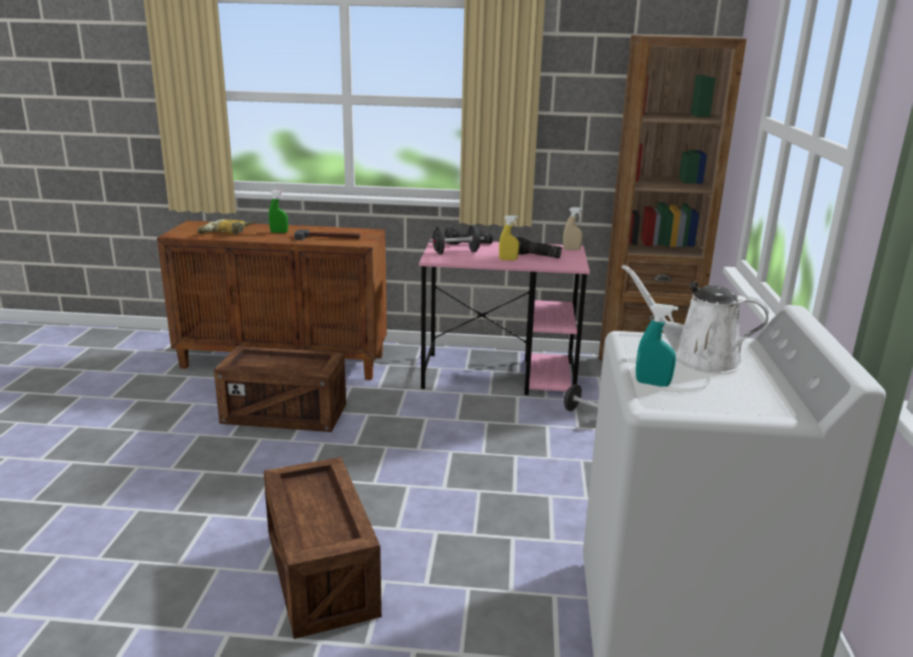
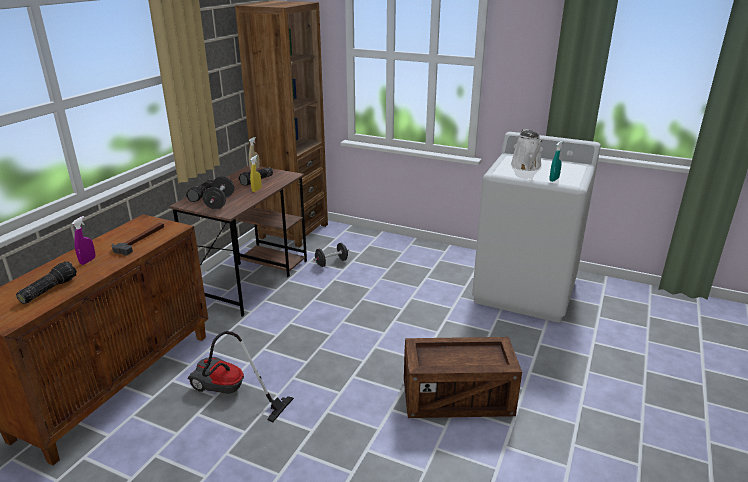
camera: 70 degrees left, 5 degrees up
(226, 233) = (48, 289): power drill -> flashlight
(279, 232) = (88, 261): green spray bottle -> purple spray bottle
(285, 414) = (229, 393): crate -> vacuum cleaner
(500, 375) = (251, 279): pink desk -> brown desk
(697, 358) = (527, 167): white watering can -> white watering can turned 45 degrees counterclockwise

